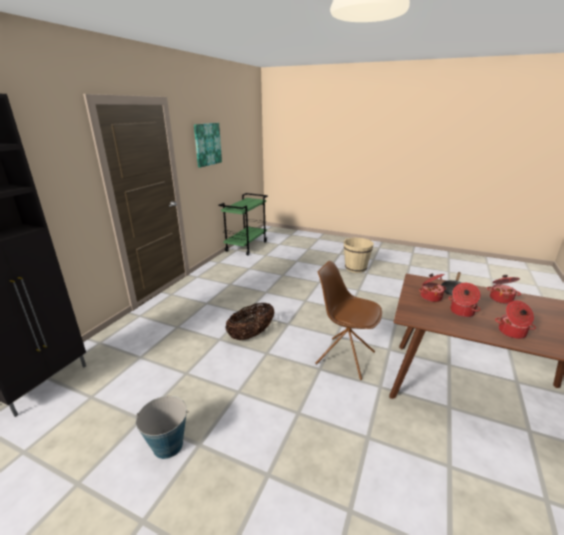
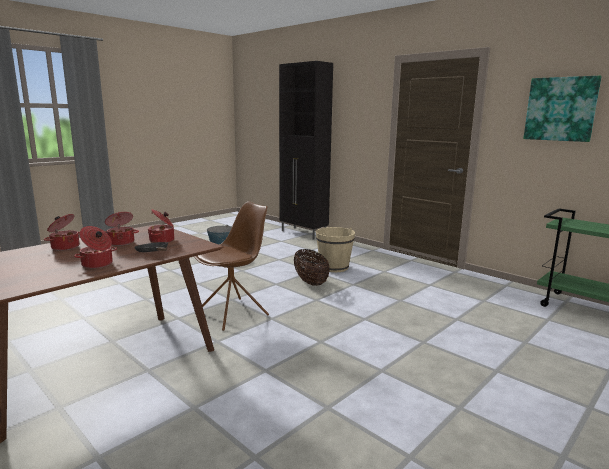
camera: 110 degrees right, 10 degrees down
(355, 268) = (491, 401): beige bucket -> beige bucket (334, 267)

